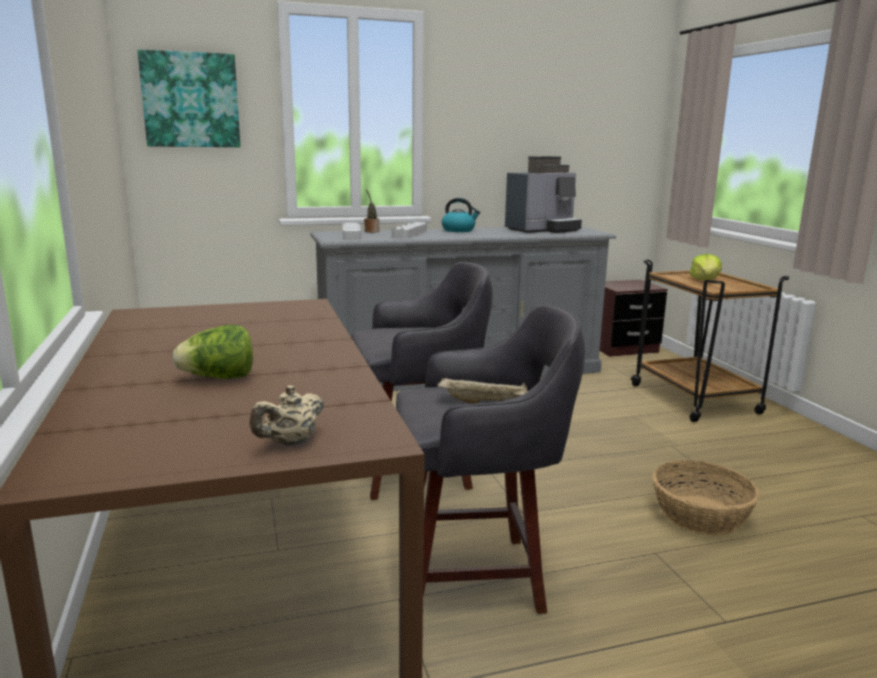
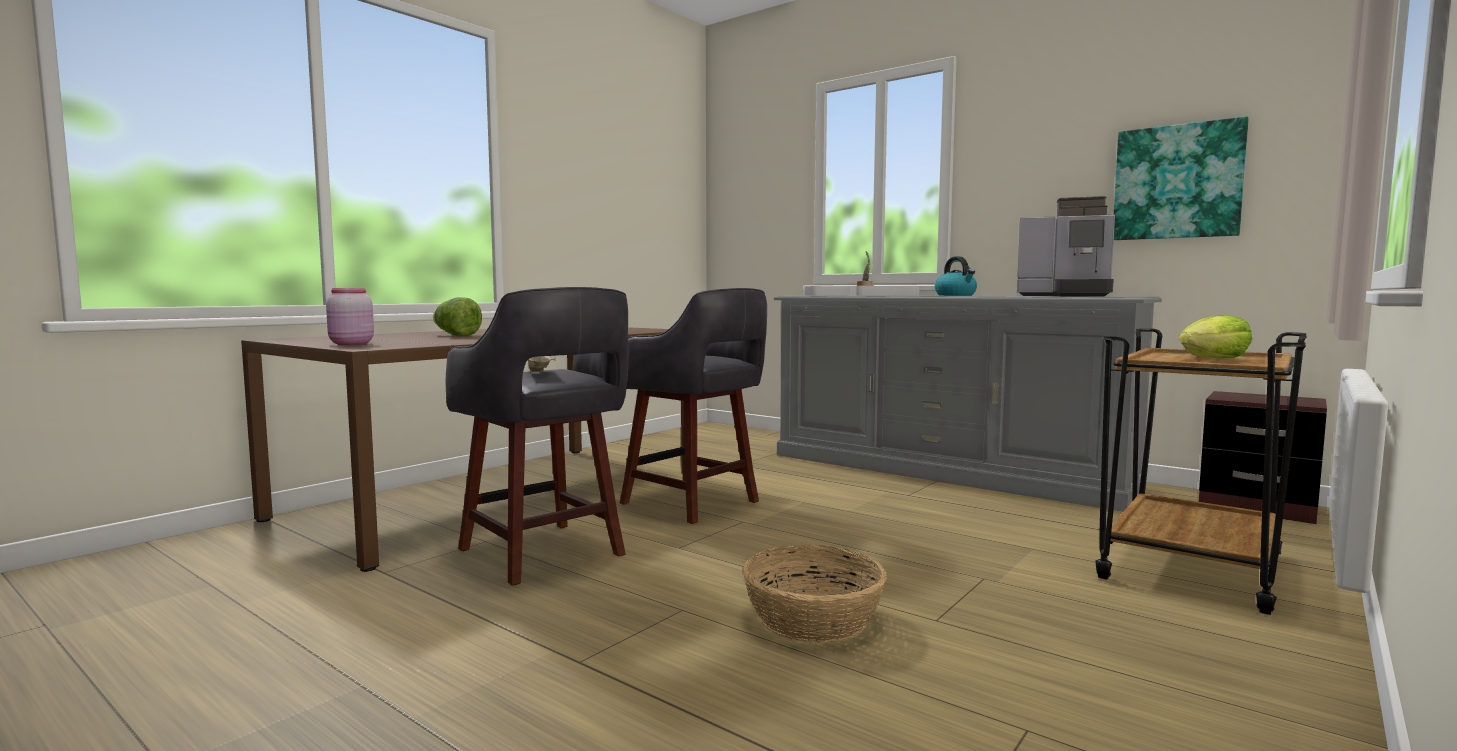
camera: 55 degrees right, 10 degrees down
(191, 100) = (750, 182): picture -> picture (1177, 182)
(290, 442) = (350, 344): beige teapot -> pink jar

